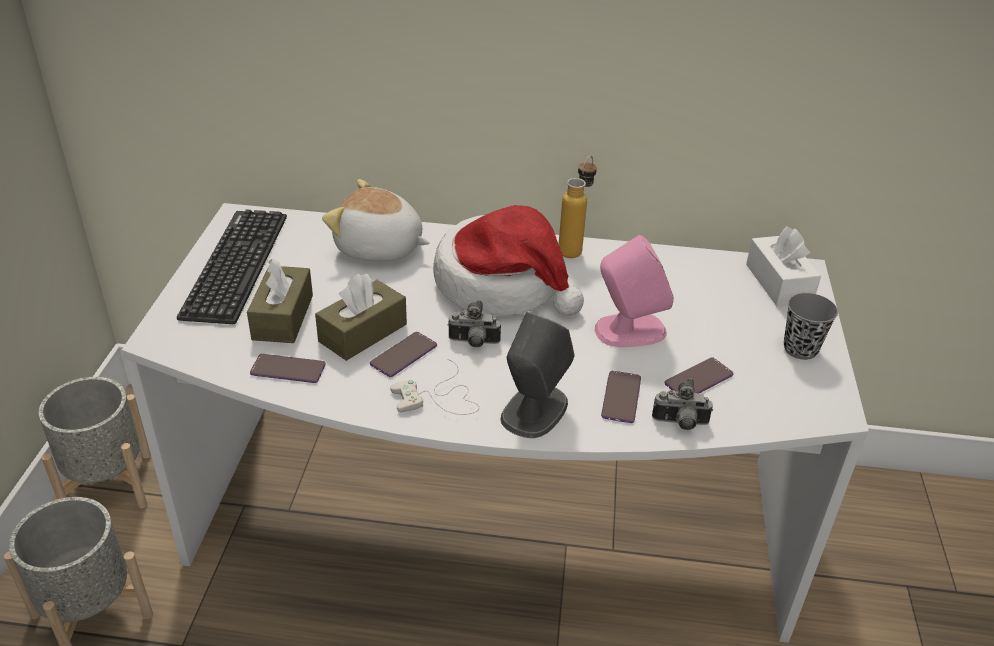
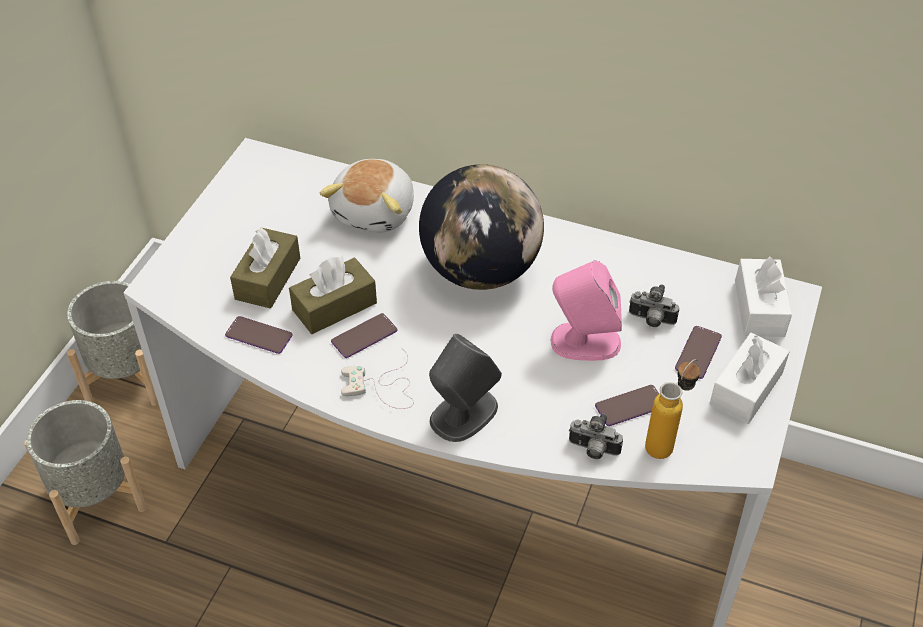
camera: 15 degrees right, 10 degrees up
(236, 265) = (240, 214): keyboard -> none
(379, 248) = (376, 212): plush toy -> plush toy turned 105 degrees counterclockwise
(473, 343) = (431, 333): camera -> camera (651, 320)
(503, 284) = (481, 271): hat -> globe
(574, 248) = (566, 236): bottle -> bottle (666, 442)
(621, 397) = (548, 413): phone -> phone (698, 353)
(800, 349) = (746, 388): grey cup -> white tissue box

